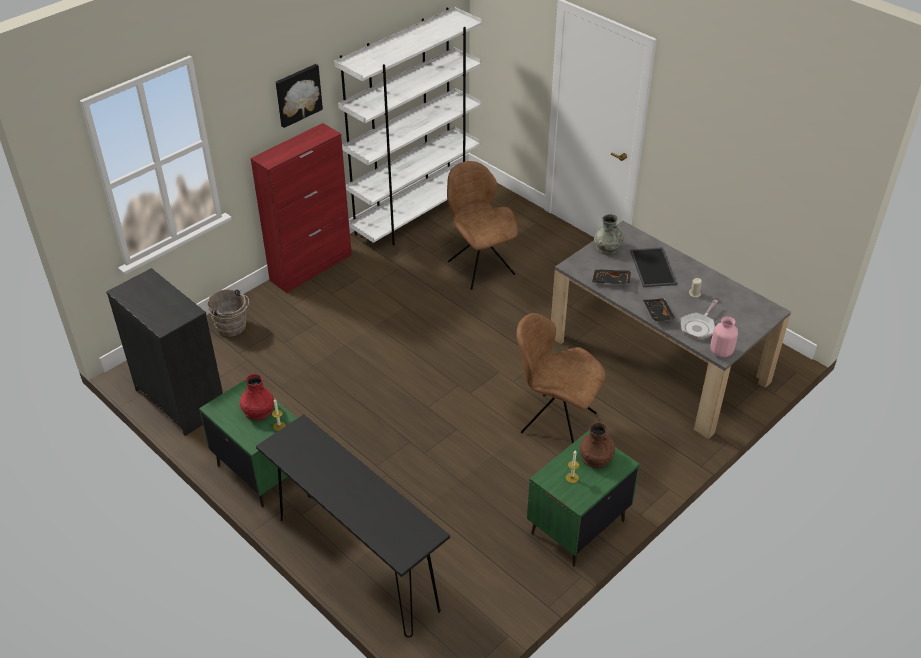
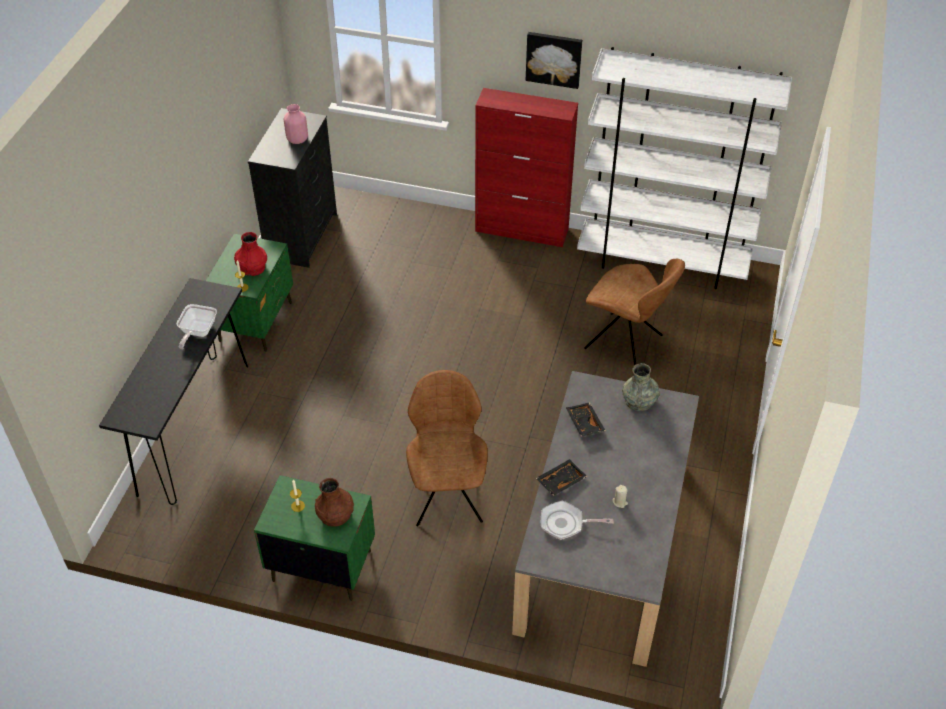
camera: 60 degrees right, 5 degrees up
(233, 327) = (405, 222): brown bucket -> none
(336, 463) = (197, 332): none -> frying pan
(480, 266) = (626, 343): brown chair -> brown chair turned 90 degrees clockwise
(654, 268) = (636, 451): tray -> none
(721, 351) = (539, 557): pink vase -> pink vase (298, 139)

